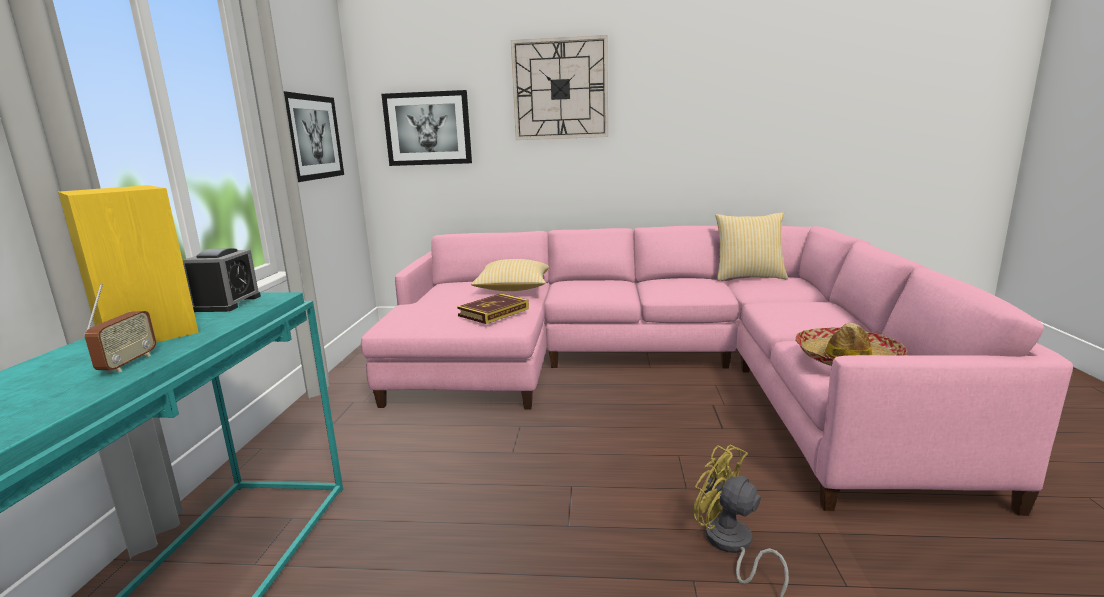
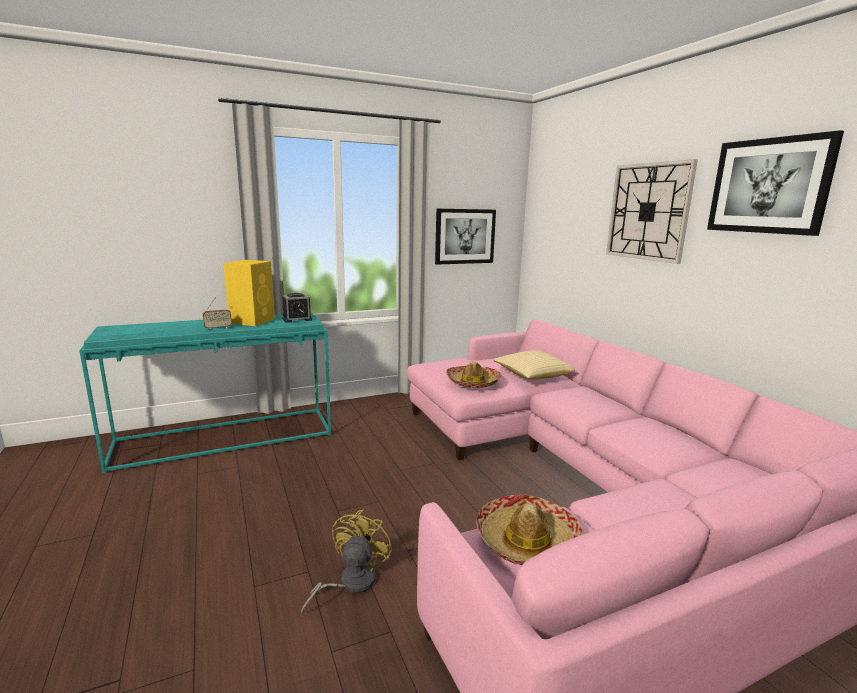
camera: 60 degrees right, 0 degrees up
(428, 128) = (558, 236): picture -> picture (769, 186)
(493, 312) = (473, 382): book -> hat
(748, 277) = (748, 465): pillow -> none

